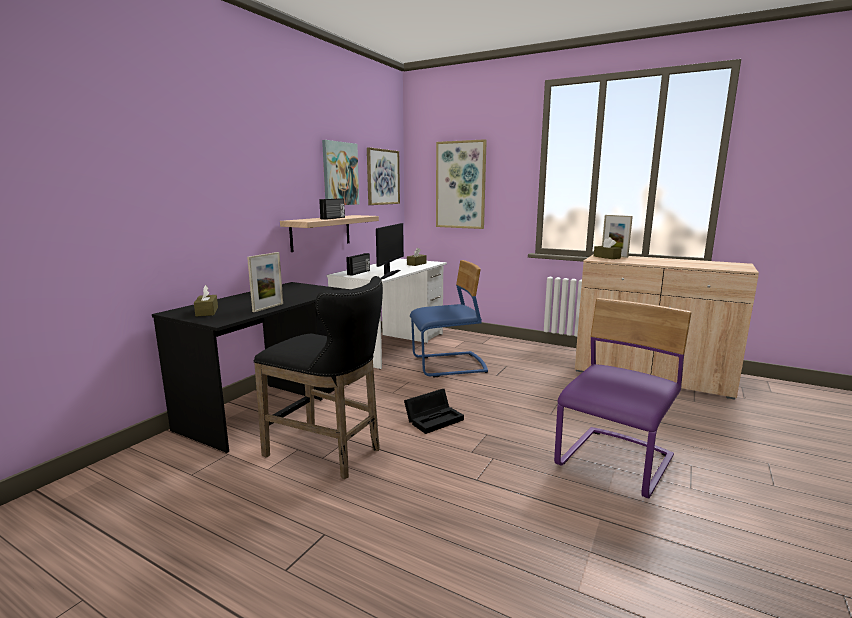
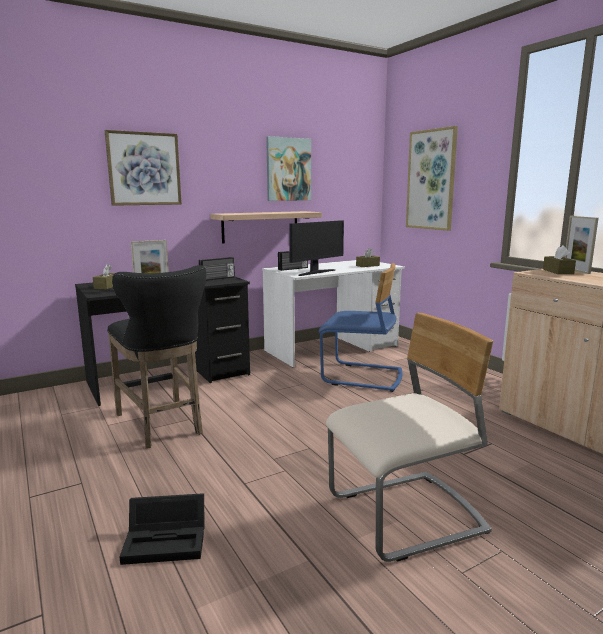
camera: 30 degrees right, 0 degrees up
(333, 218) = (264, 213): radio -> radio (217, 278)
(382, 177) = (349, 172): picture -> picture (144, 169)
(434, 419) = (281, 421): black storage box -> black storage box (168, 540)
(616, 463) = (406, 516): purple chair -> beige chair

